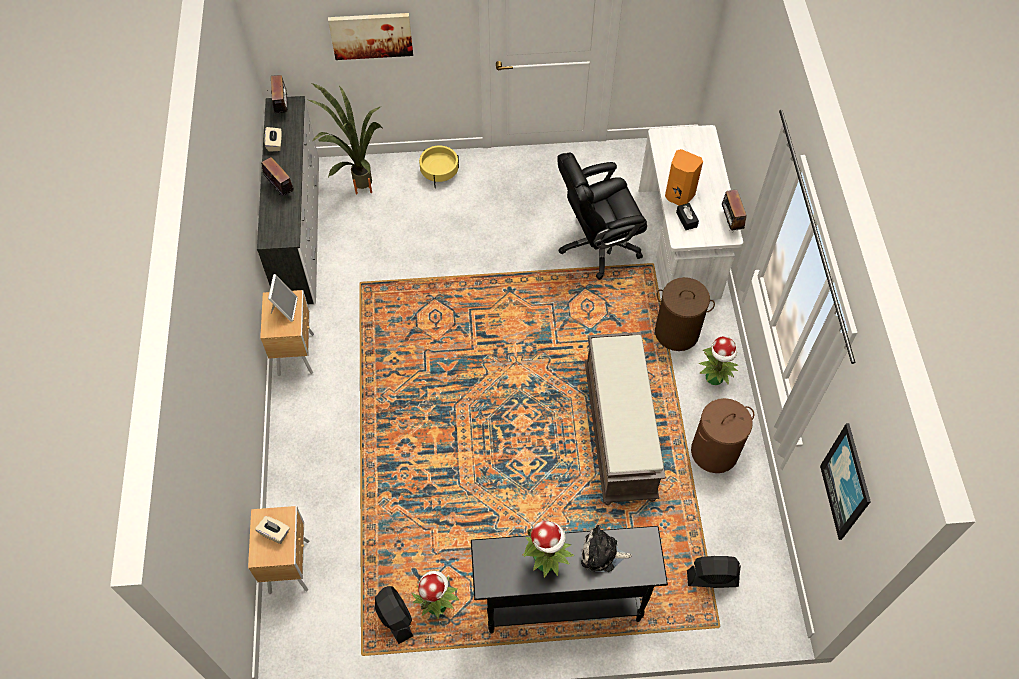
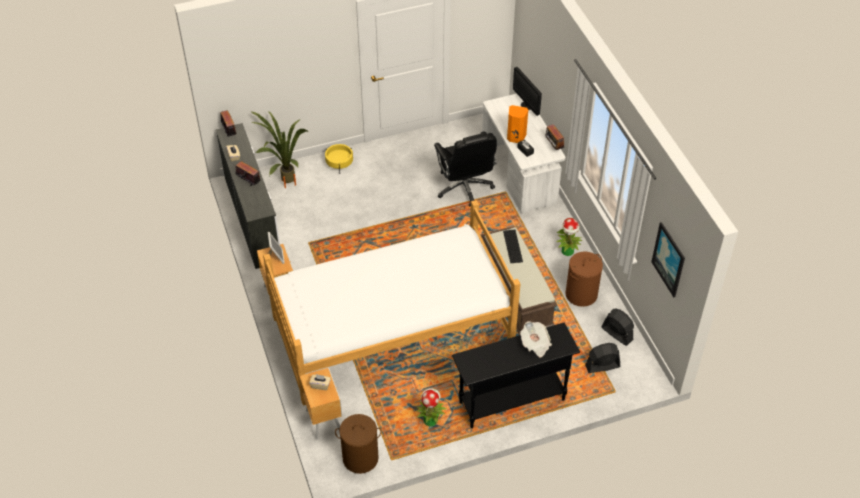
camera: 15 degrees left, 10 degrees down
(371, 35) = (288, 71): picture -> none
(394, 617) = (405, 434): black fan -> black fan (617, 333)
(429, 444) = (392, 330): none -> bed
(547, 561) = (503, 355): potted plant -> none
(598, 245) = (464, 187): black office chair -> black office chair turned 75 degrees counterclockwise
(602, 554) = (535, 344): plush toy -> newspaper
(626, 365) = (512, 246): none -> keyboard
(676, 332) = (534, 230): brown laundry basket -> brown laundry basket (360, 458)
(710, 147) = (526, 105): none -> monitor

